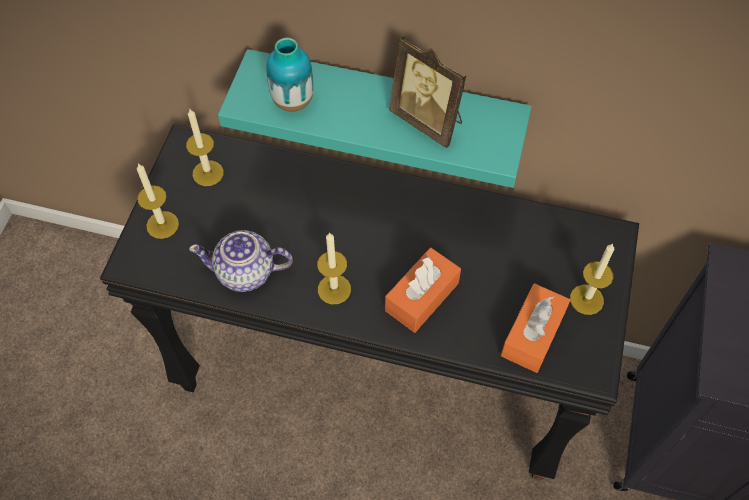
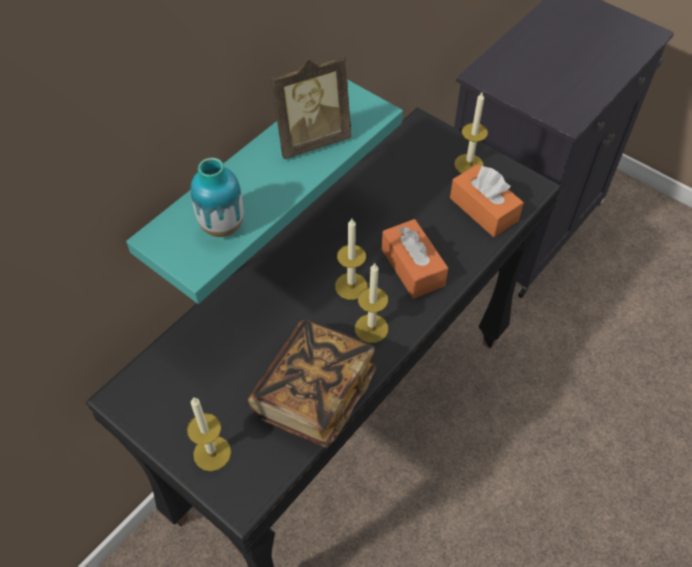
camera: 65 degrees left, 5 degrees down
(208, 173) = (174, 388): candle -> candle (351, 286)
(246, 272) = (314, 394): teapot -> book

